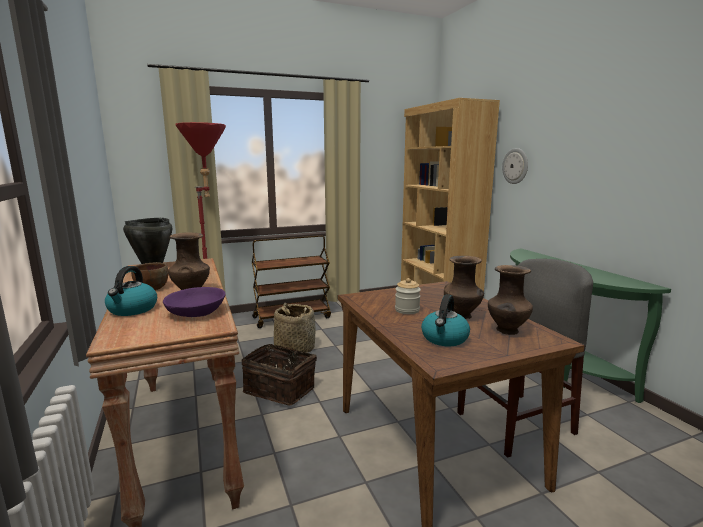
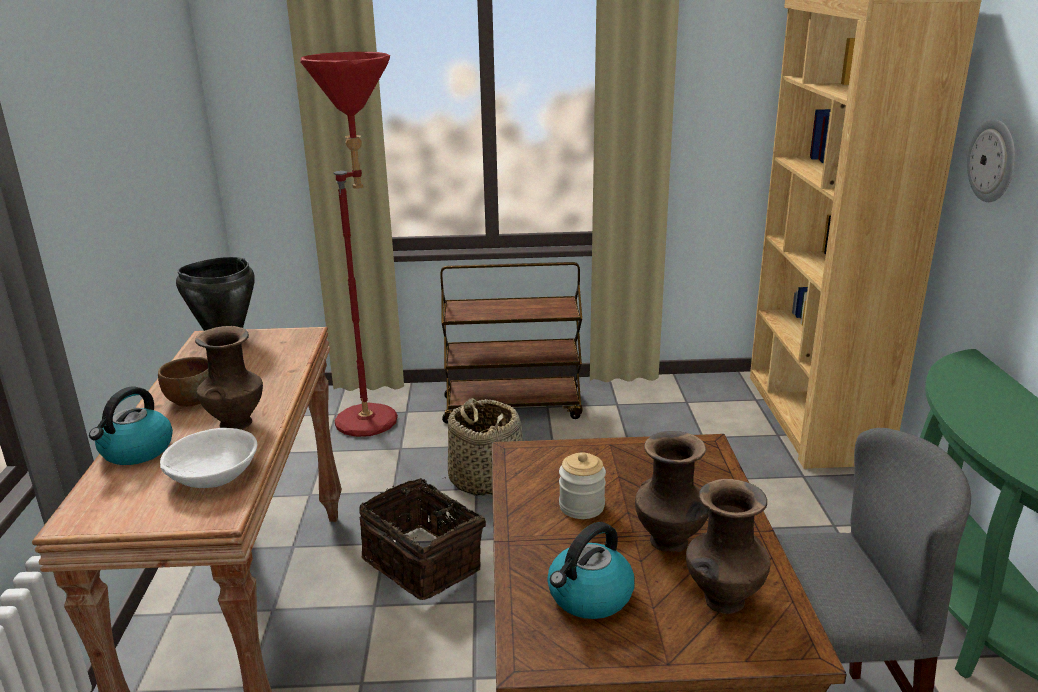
camera: 20 degrees right, 10 degrees up
(196, 312) = (213, 474): purple bowl -> white bowl

